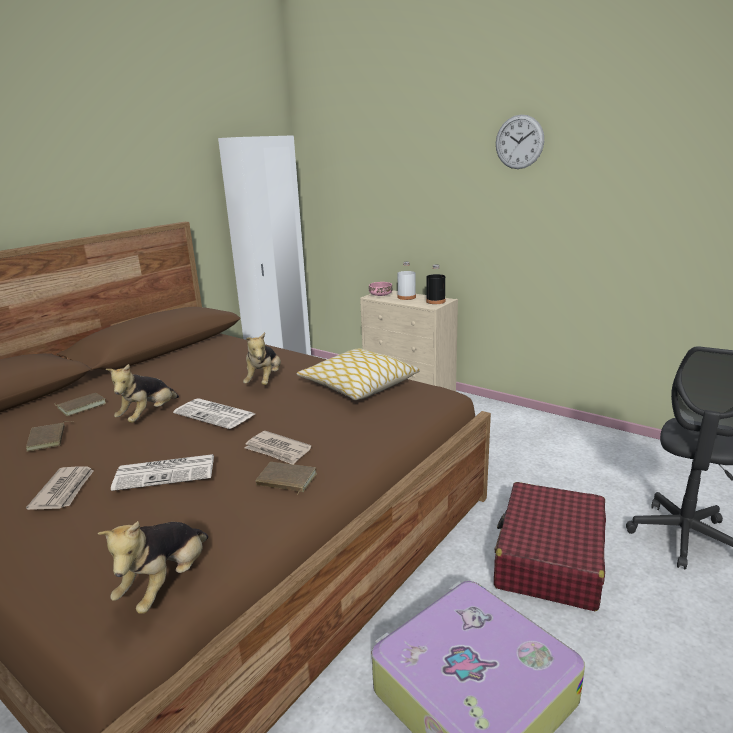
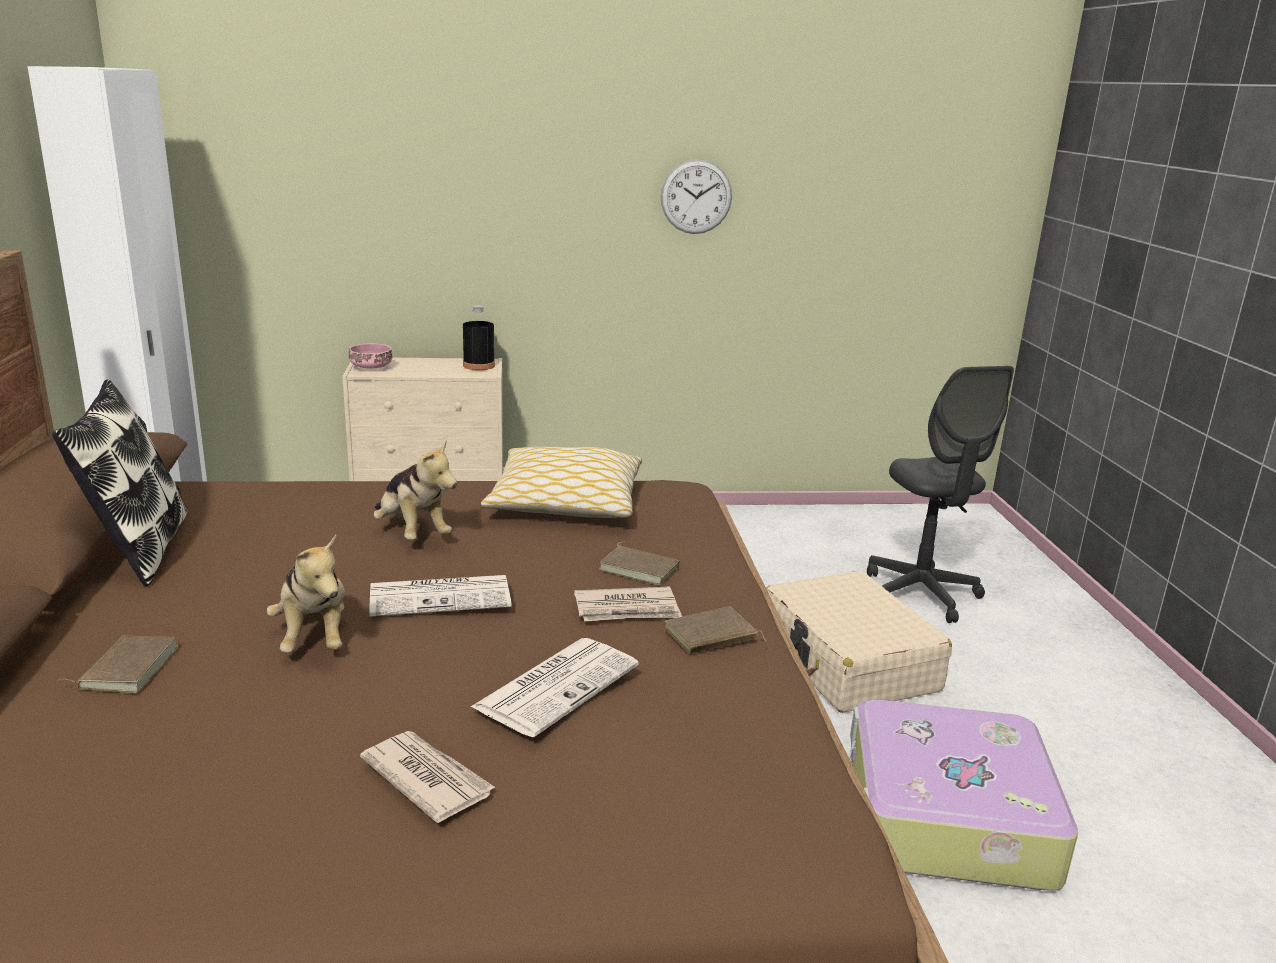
camera: 45 degrees left, 0 degrees up
(48, 439) = (195, 736): brown book -> brown book (641, 568)
(166, 361) = (138, 550): none -> pillow
(167, 584) = (805, 791): plush toy -> none
(406, 297) = (420, 365): white bottle -> none
(519, 142) = (594, 114): wall clock -> wall clock (696, 196)
(549, 558) = (848, 662): red suitcase -> beige suitcase

